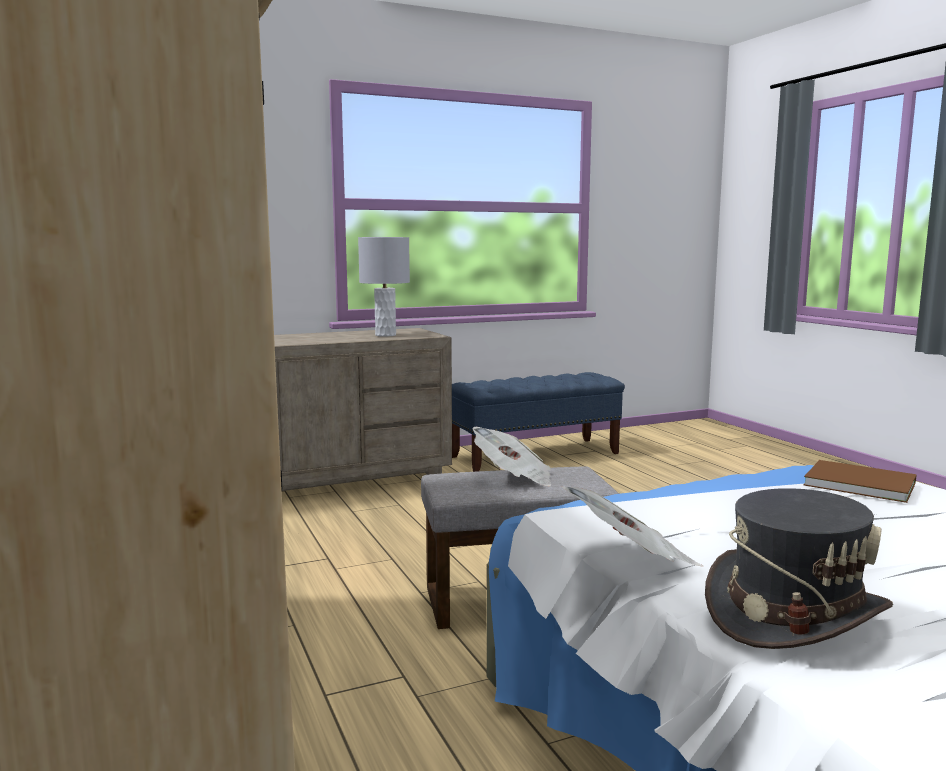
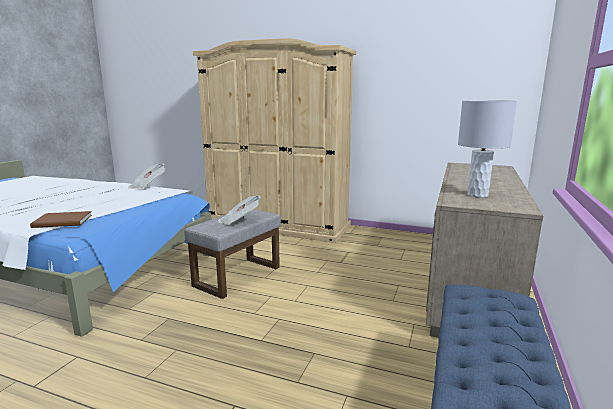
camera: 135 degrees right, 5 degrees up
(793, 613) = (104, 185): grey hat -> none

